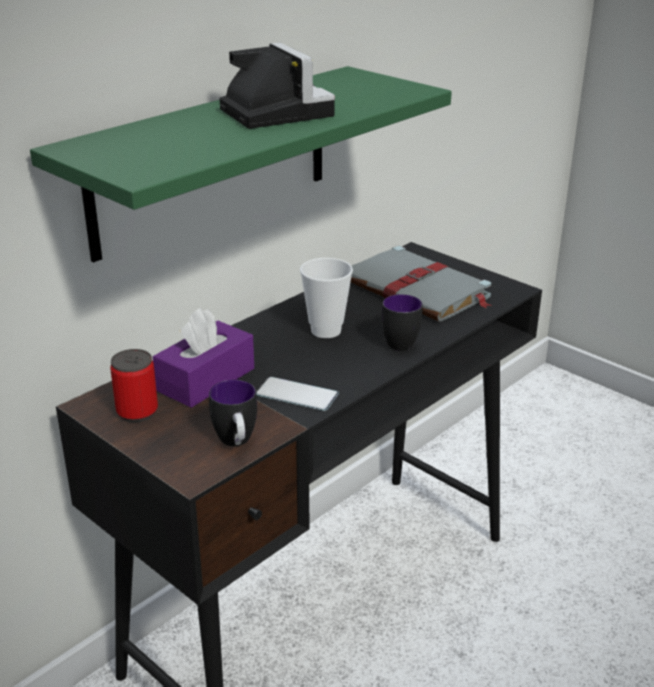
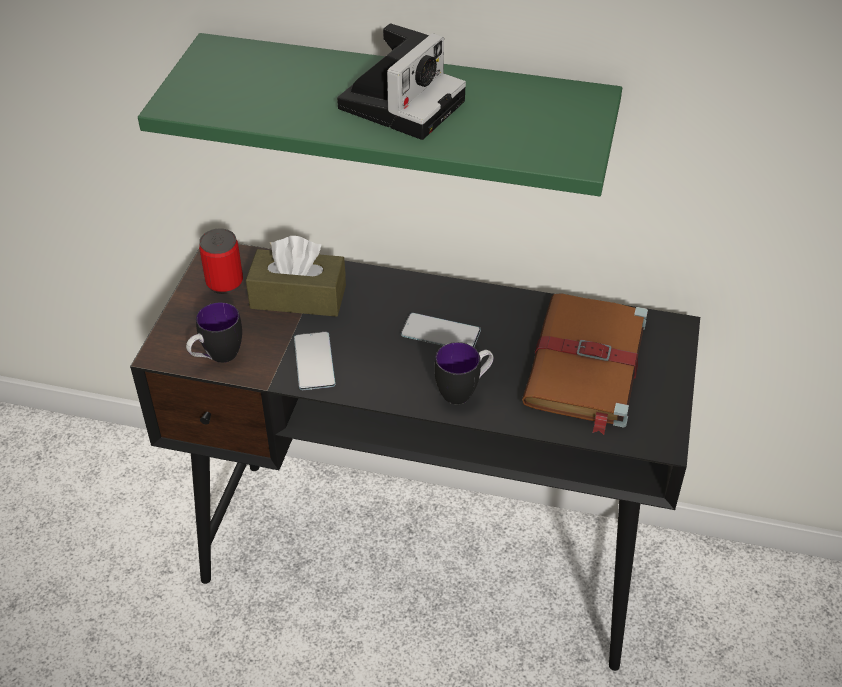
camera: 60 degrees right, 15 degrees up
(206, 379) = (298, 297): purple tissue box -> brown tissue box
(326, 331) = (440, 333): cup -> phone
(418, 290) = (585, 365): grey book -> brown book

